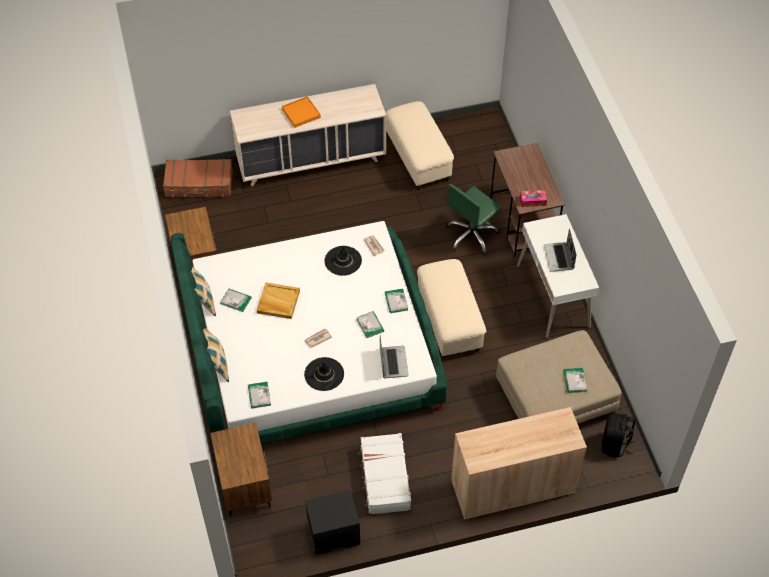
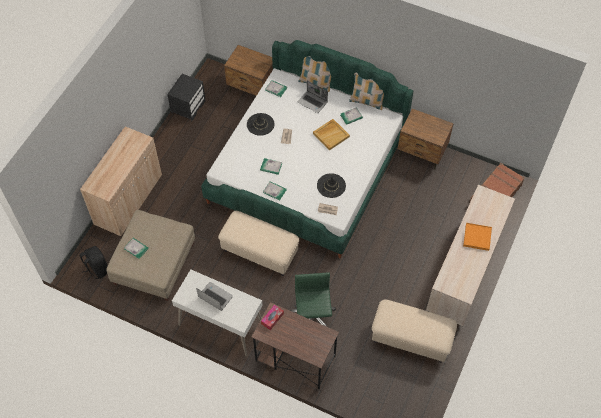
camera: 130 degrees right, 5 degrees up
(384, 478) = (194, 147): white suitcase -> none
(393, 362) = (235, 160): laptop -> laptop (313, 102)

